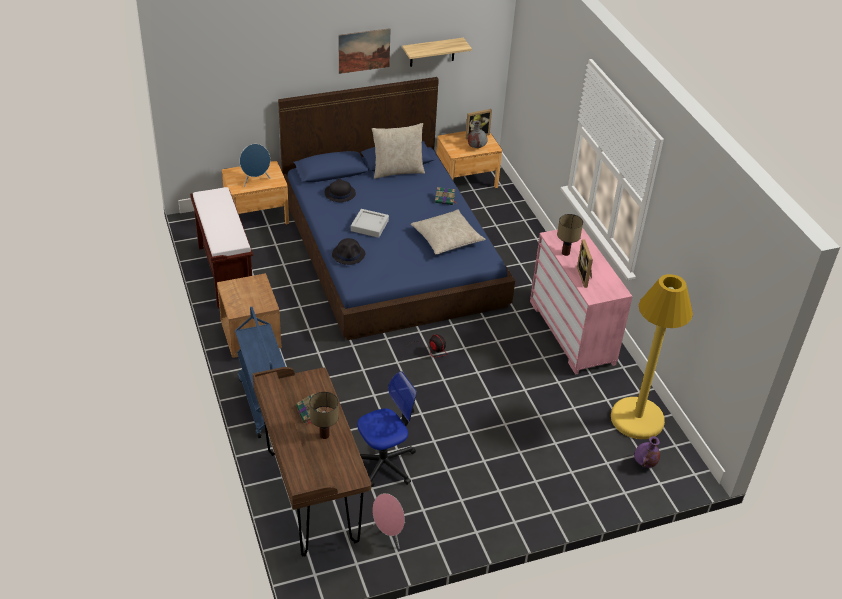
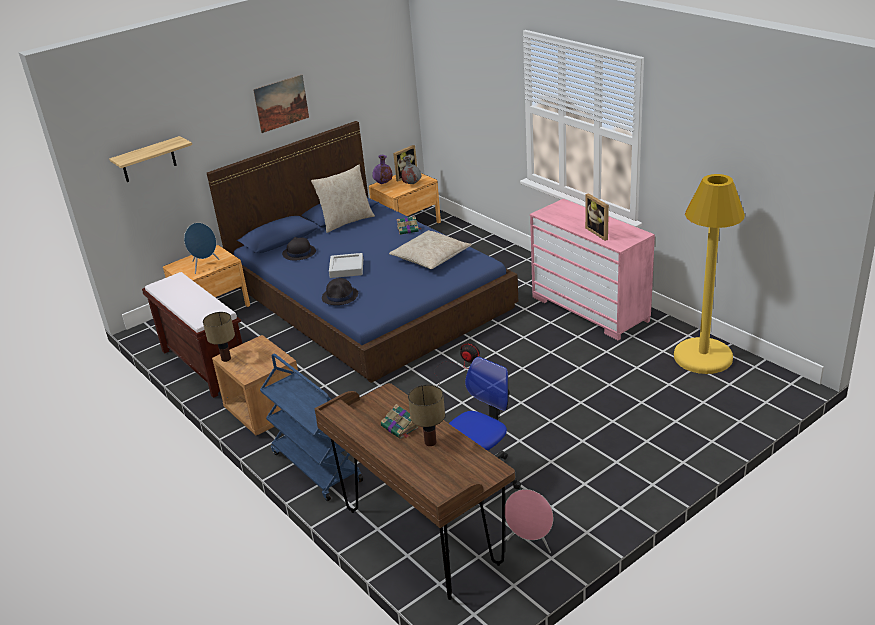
camera: 15 degrees left, 10 degrees down
(432, 52) = (346, 95): shelf -> shelf (148, 160)
(566, 253) = (567, 221): table lamp -> table lamp (226, 359)
(644, 463) = (738, 390): purple vase -> purple vase (383, 183)

